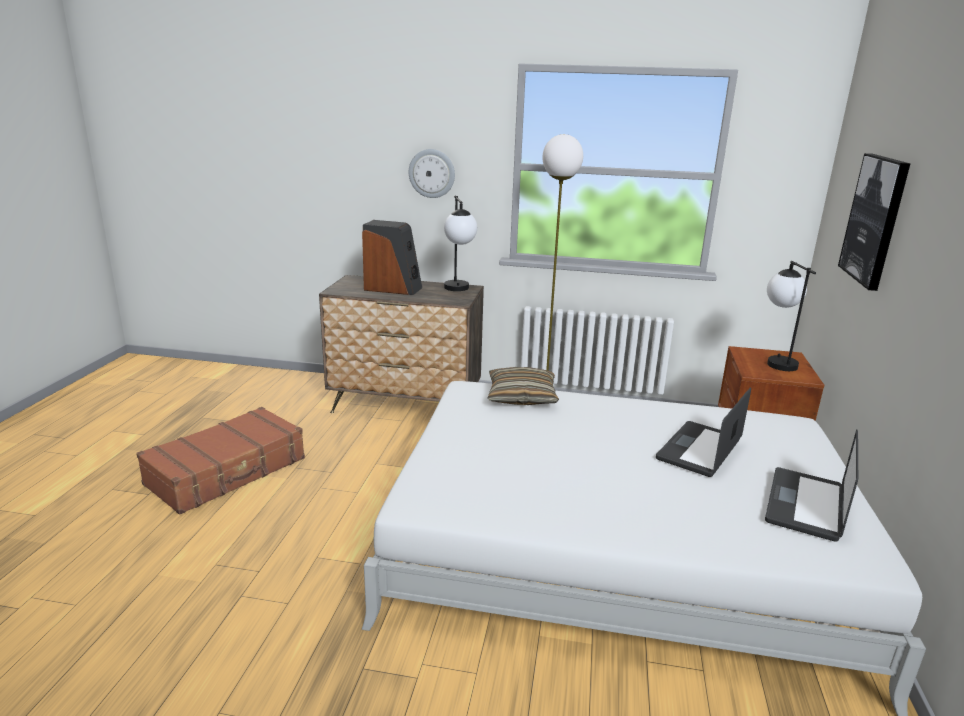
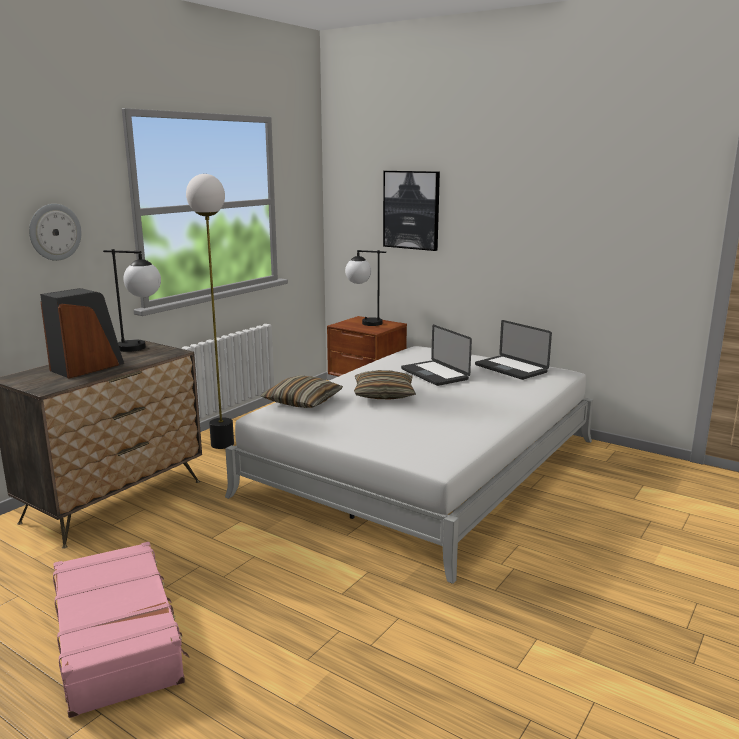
camera: 65 degrees left, 5 degrees down
(228, 472) = (119, 638): brown suitcase -> pink suitcase
(585, 432) = (384, 394): none -> pillow

